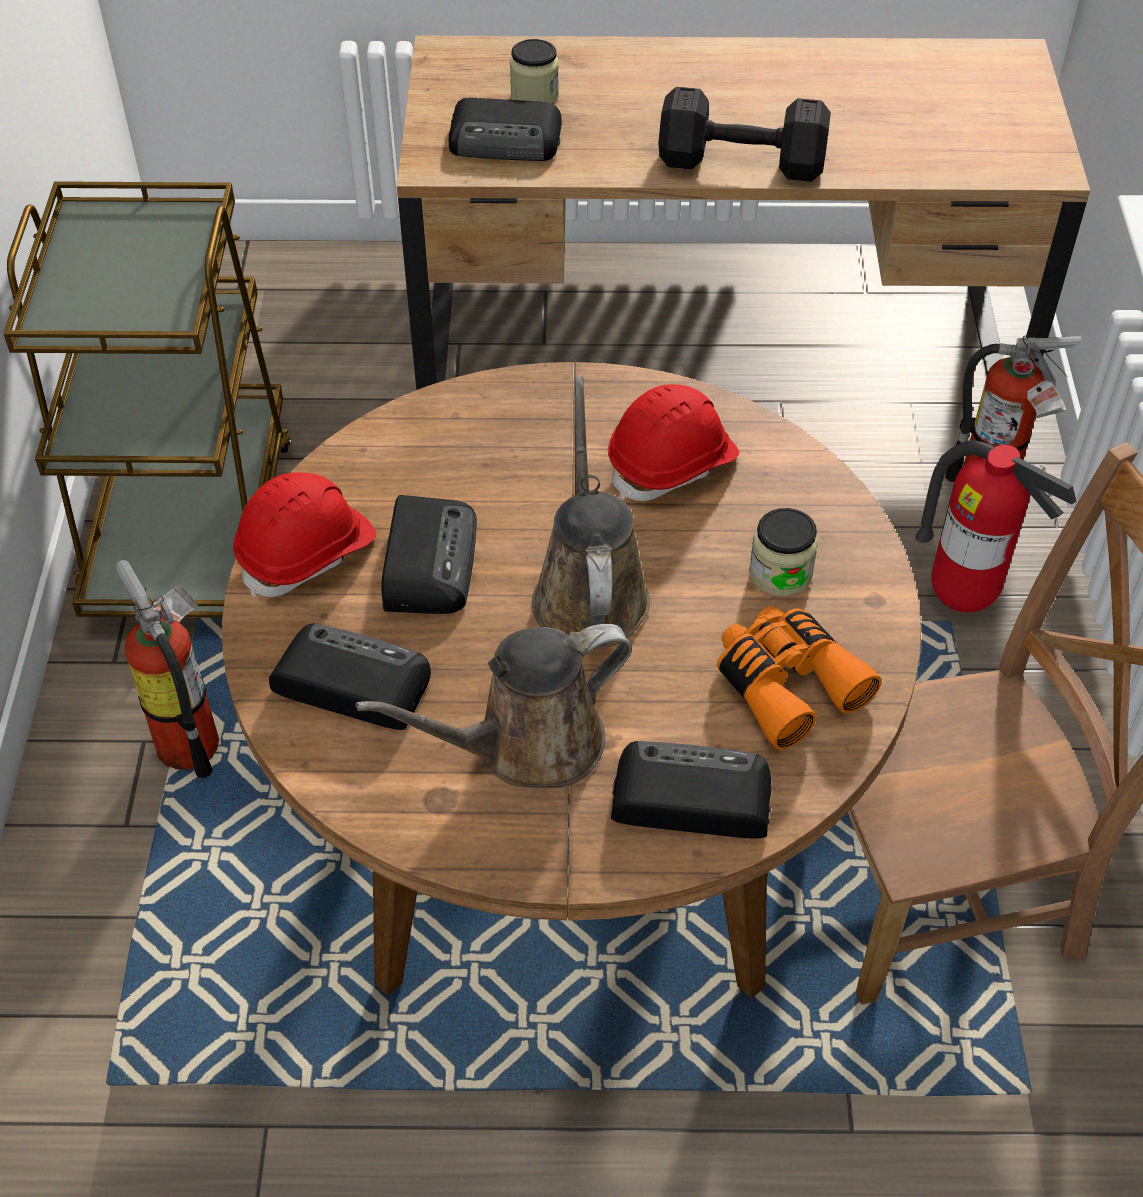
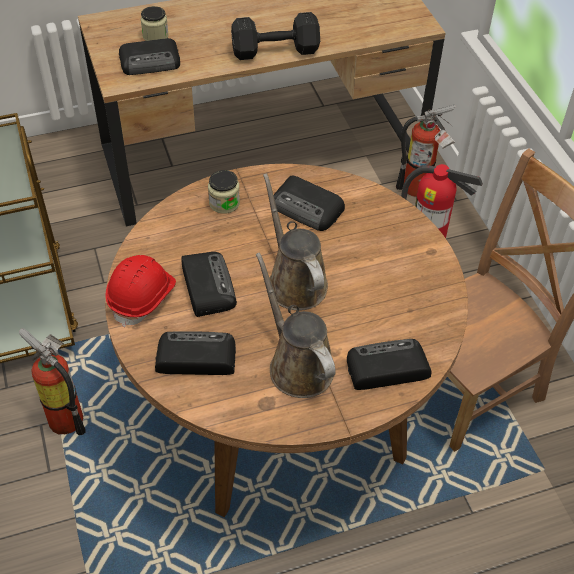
camera: 20 degrees left, 0 degrees up
(527, 745) = (297, 364): brown watering can -> brown watering can turned 105 degrees clockwise
(673, 464) = (307, 208): red hard hat -> radio
(780, 573) = (382, 249): jar -> jar (224, 203)
(786, 684) = (407, 302): orange binoculars -> none

